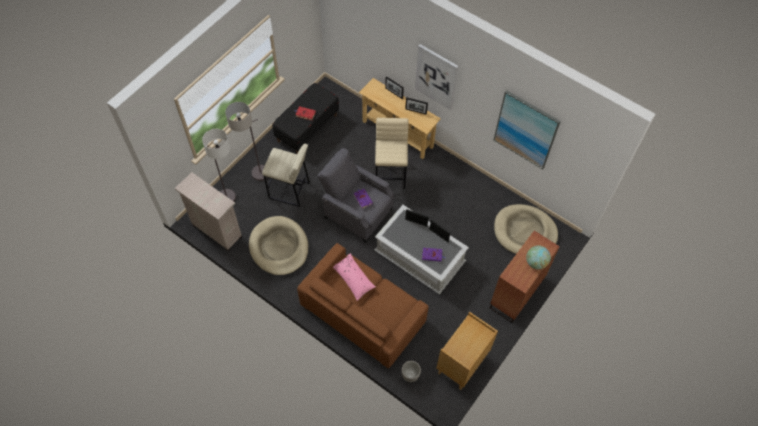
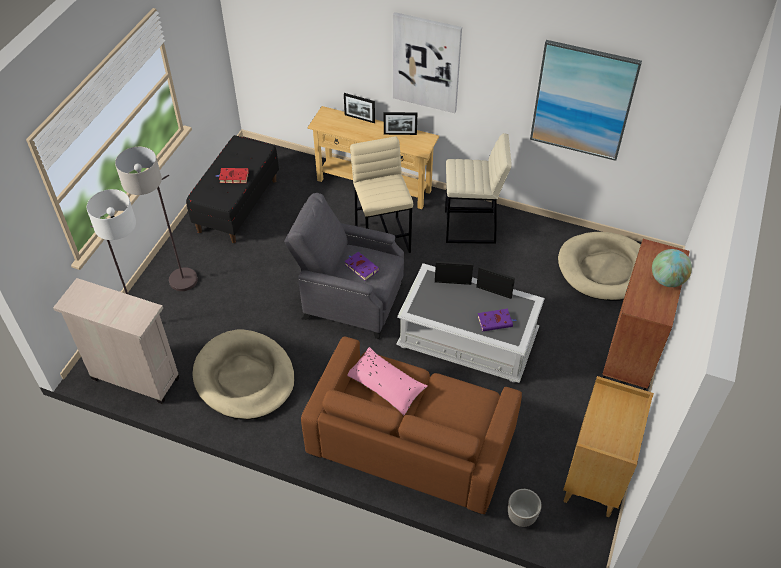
camera: 15 degrees left, 10 degrees down
(290, 190) = (238, 294): beige stool -> beige stool (471, 227)

